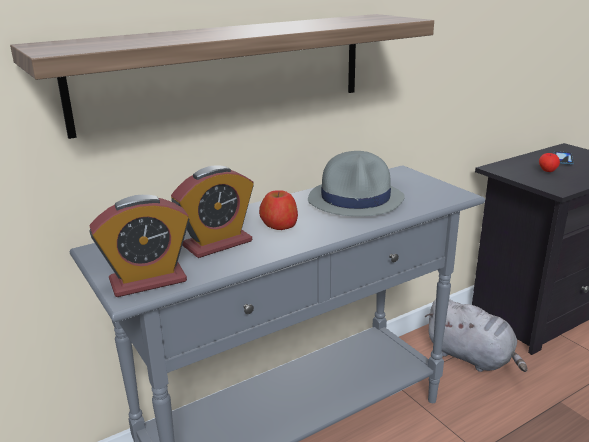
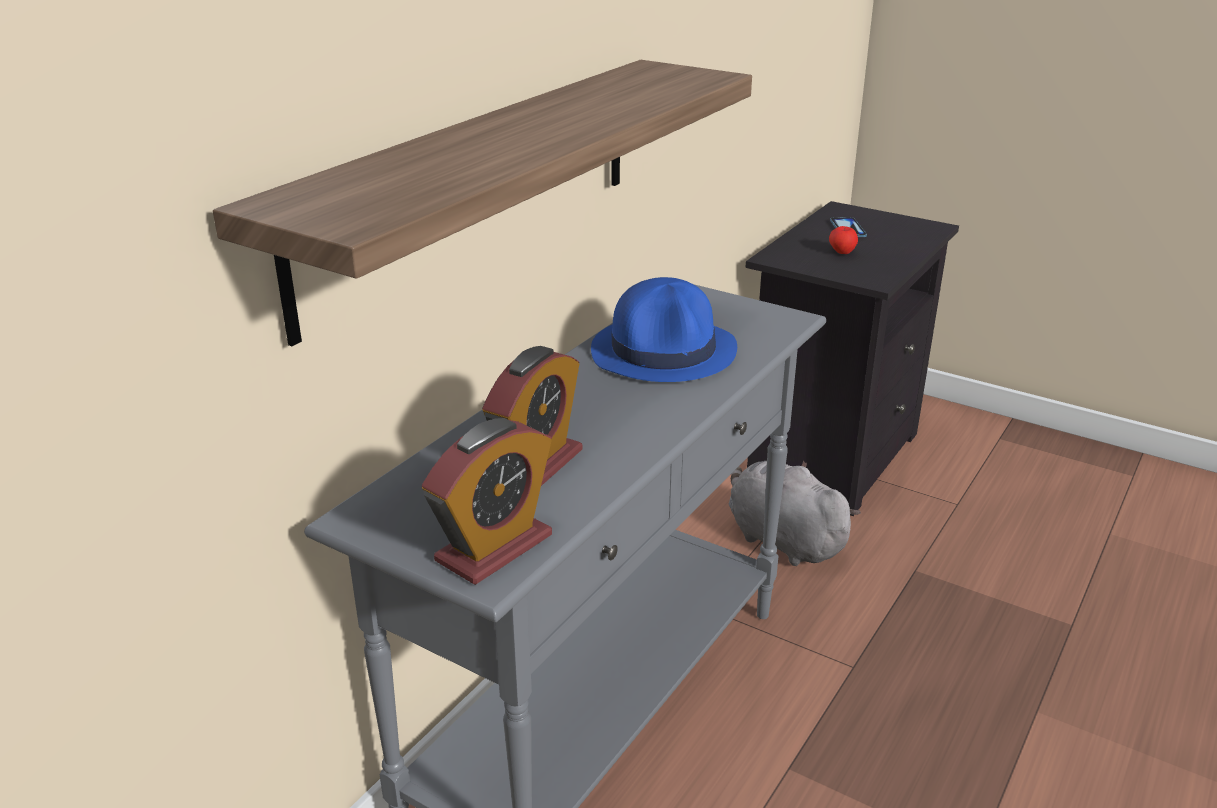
camera: 25 degrees left, 5 degrees up
(279, 225) = (596, 416): apple -> none
(356, 199) = (664, 351): grey hat -> blue hat
(472, 357) = (782, 540): grey plush toy -> grey plush toy turned 150 degrees counterclockwise

